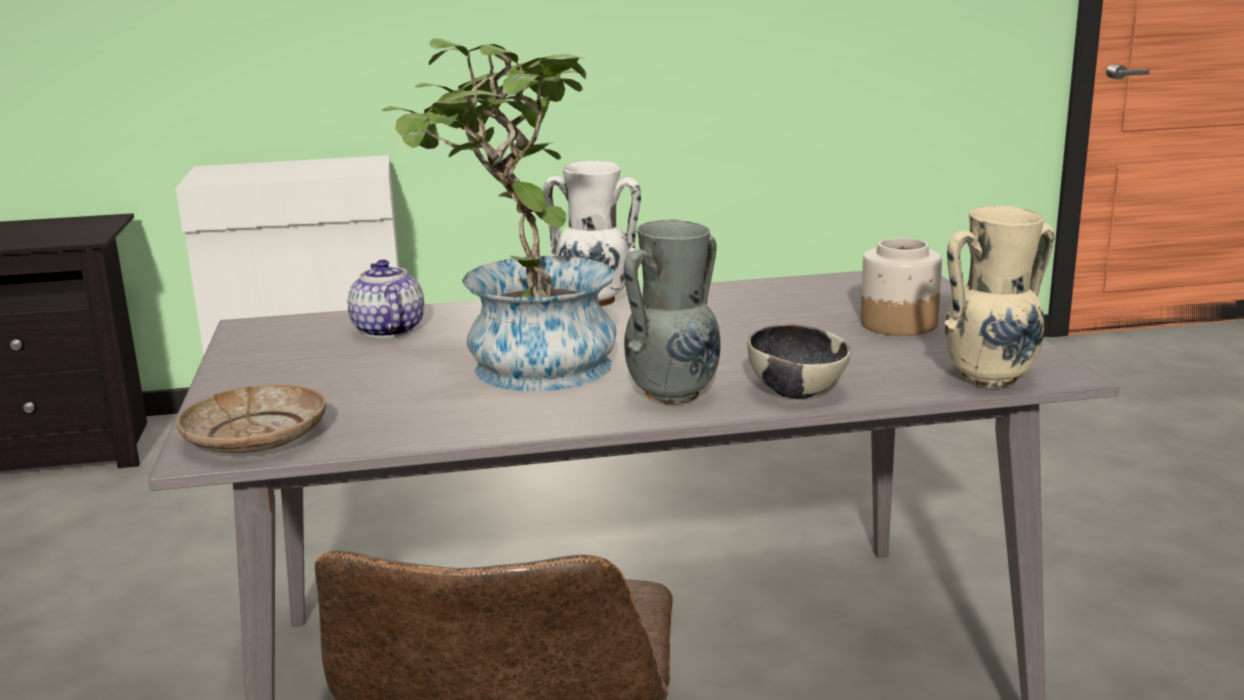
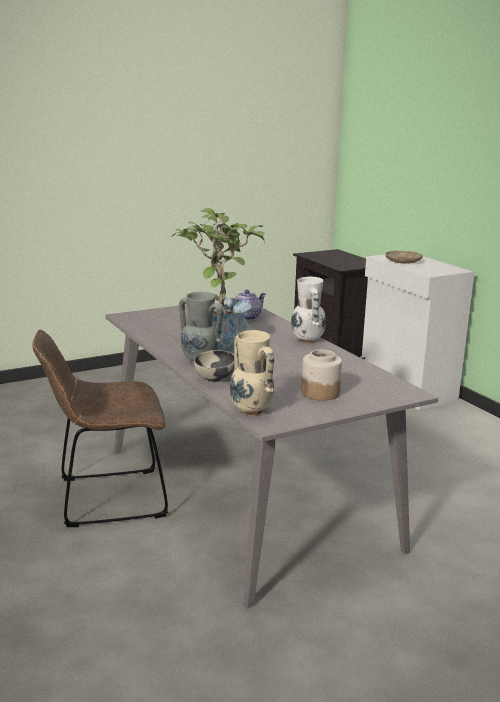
camera: 70 degrees right, 0 degrees up
(255, 437) = (137, 318): beige plate -> beige plate (403, 261)

